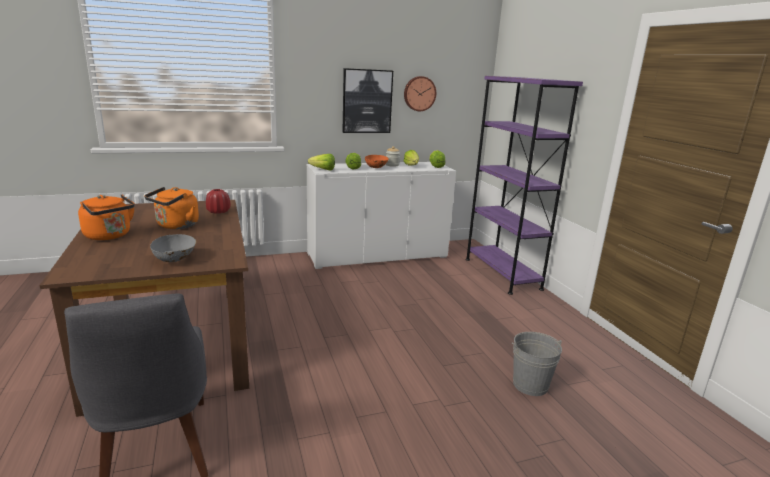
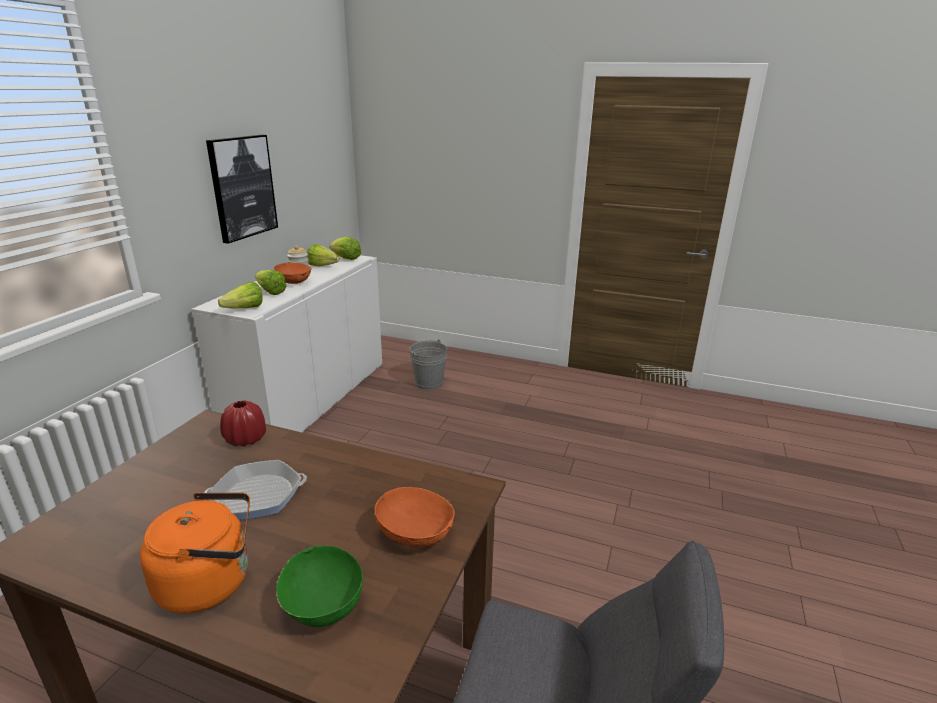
camera: 50 degrees left, 5 degrees up
(108, 256) = (322, 605): none -> green bowl
(175, 259) = (415, 534): grey bowl -> orange bowl
(176, 226) = (258, 495): orange kettle -> frying pan
(419, 93) = (294, 163): wall clock -> none
(502, 273) = (453, 359): purple bookcase -> none
(530, 385) = (634, 446): grey bucket -> grey bucket (429, 383)

